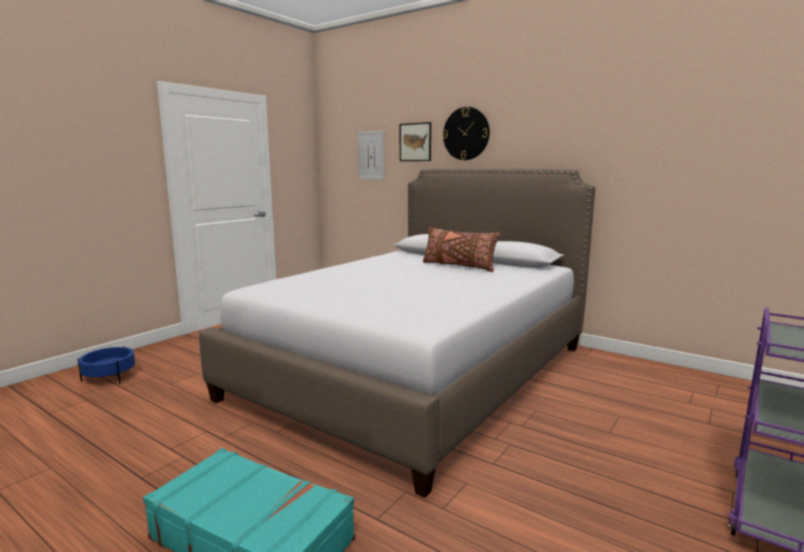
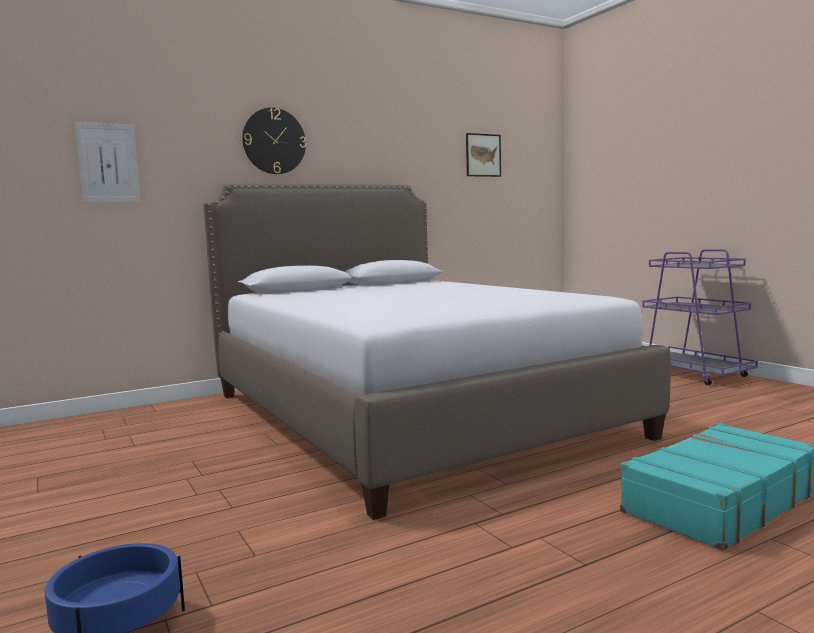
camera: 65 degrees left, 5 degrees down
(415, 142) = (195, 147): picture -> picture (483, 155)
(458, 266) = (381, 288): brown pillow -> none

